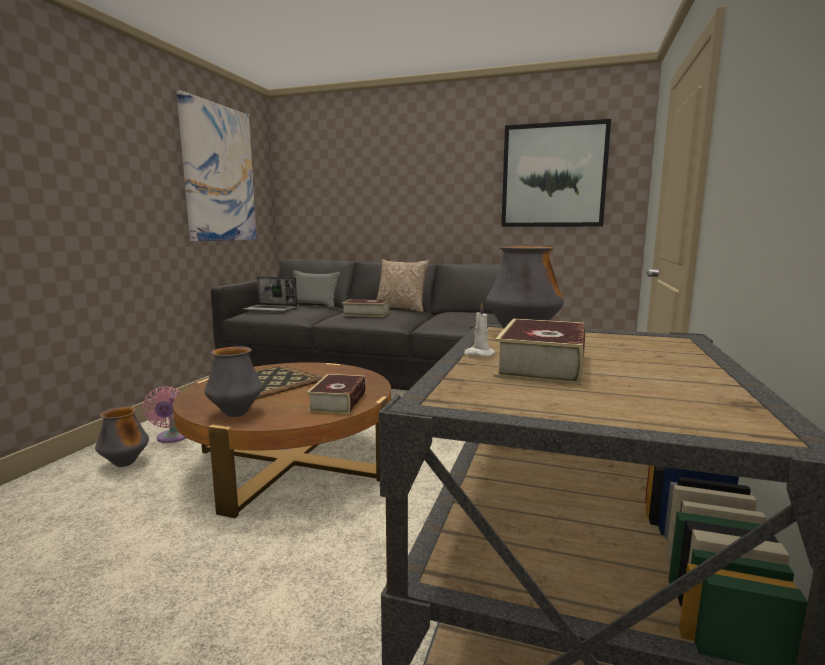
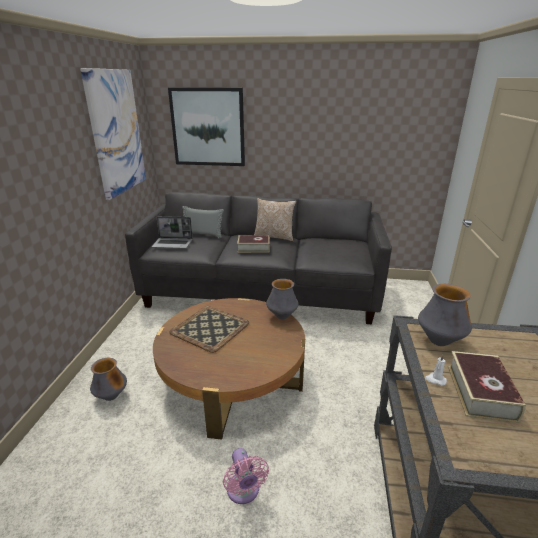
camera: 10 degrees left, 15 degrees up
(172, 438) = (131, 365): pink fan -> pink fan (244, 491)
(236, 413) = (212, 372): vase -> vase (282, 316)
(338, 402) = (275, 349): book -> none
(553, 176) = (388, 129): picture -> picture (208, 127)

